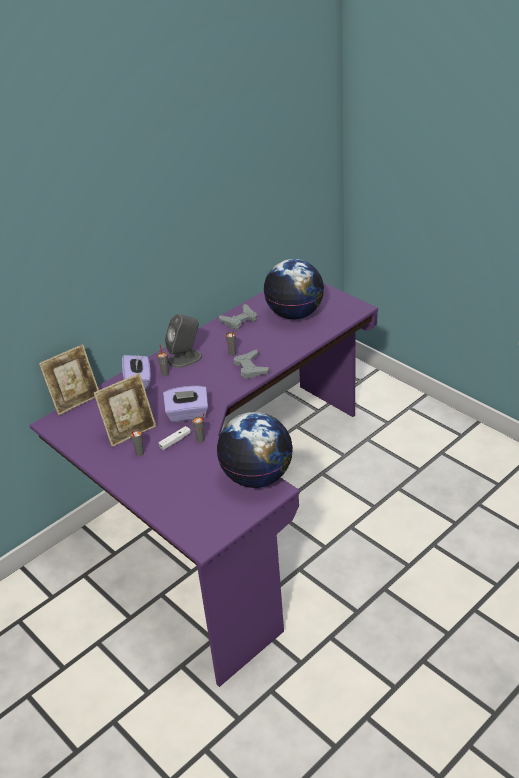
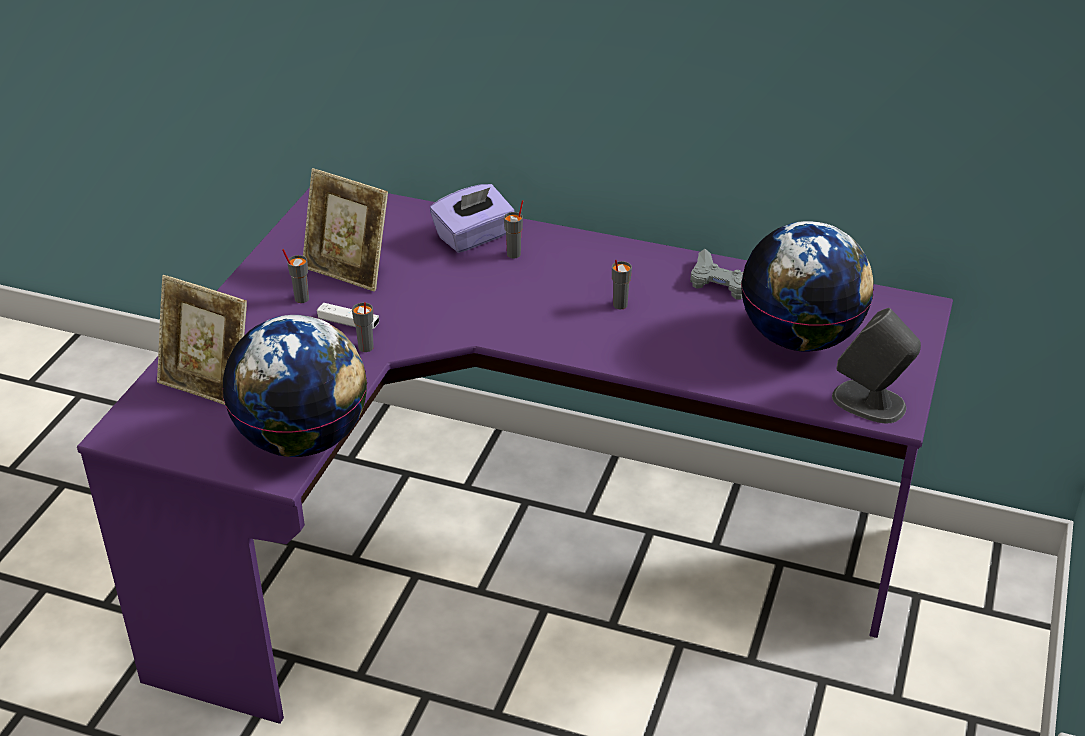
camera: 60 degrees right, 0 degrees up
(75, 401) = (392, 197): picture frame -> picture frame (208, 385)
(185, 358) = (569, 261): grey speaker -> grey speaker (870, 402)
(187, 414) = (422, 313): purple tissue box -> none
(250, 368) = (593, 338): grey game controller -> none

